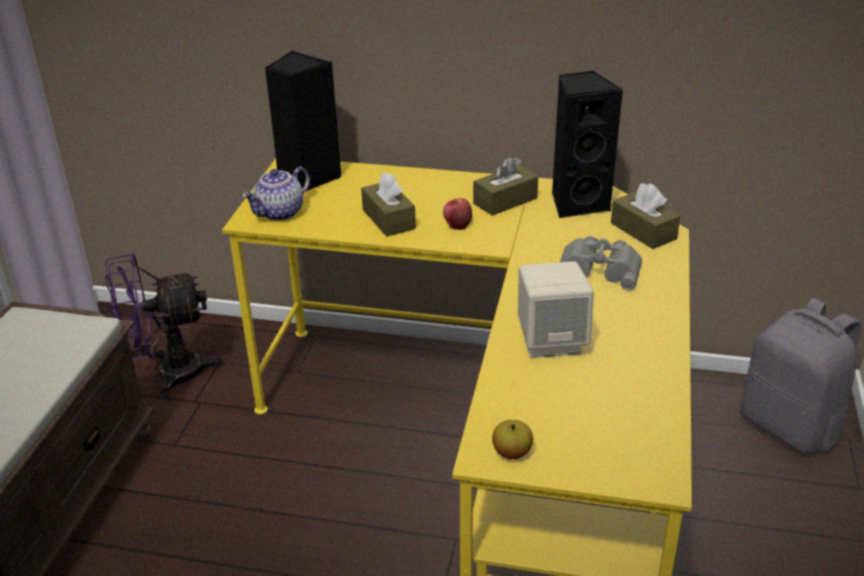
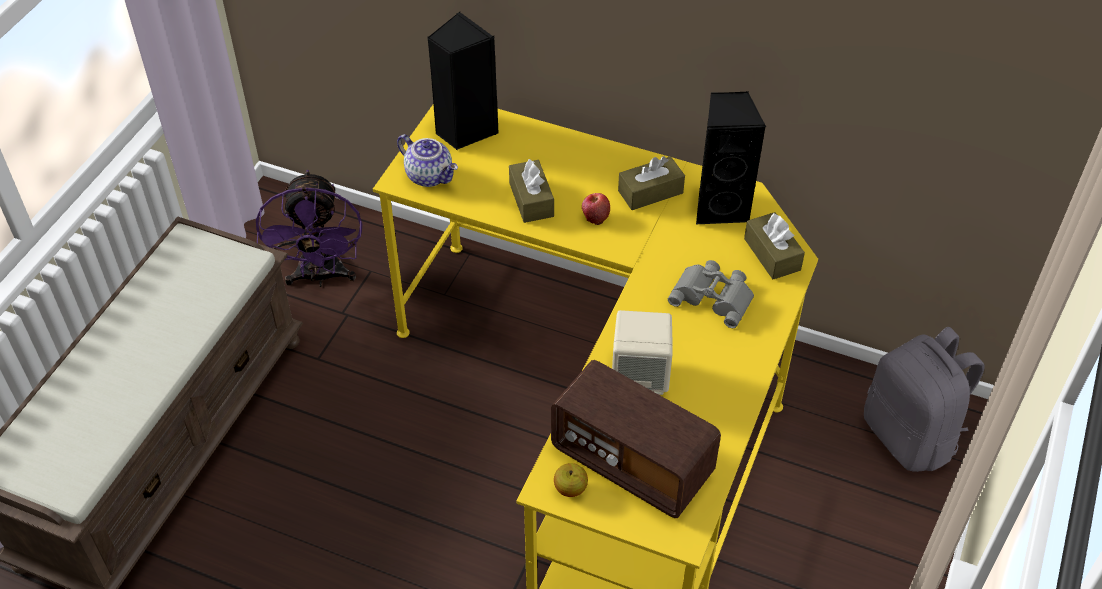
camera: 10 degrees right, 15 degrees up
(168, 374) = (321, 277): purple fan -> purple fan turned 90 degrees counterclockwise
(280, 213) = (430, 176): teapot -> teapot turned 105 degrees counterclockwise
(572, 418) = (632, 462): none -> radio

